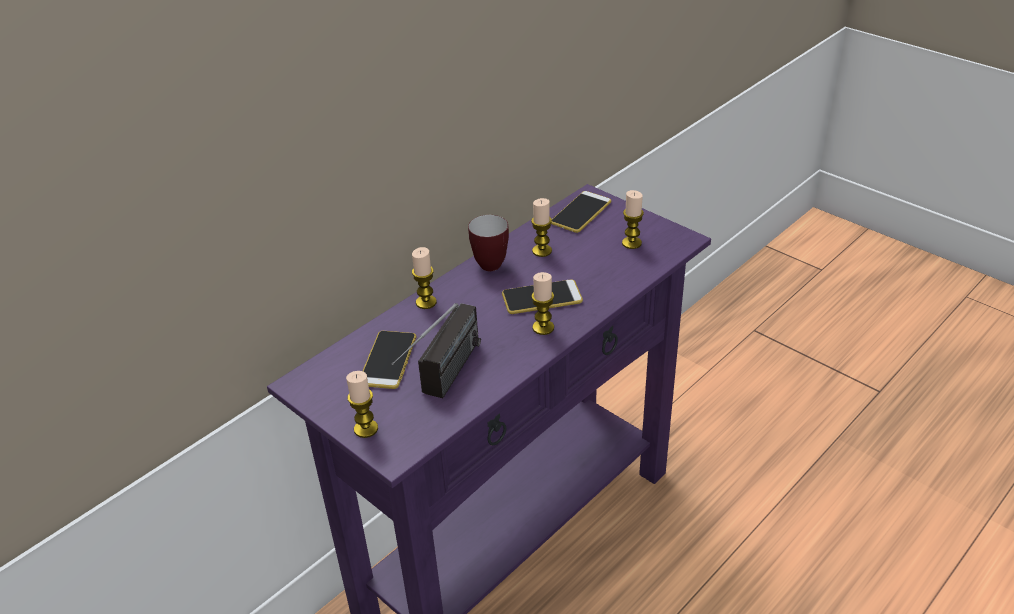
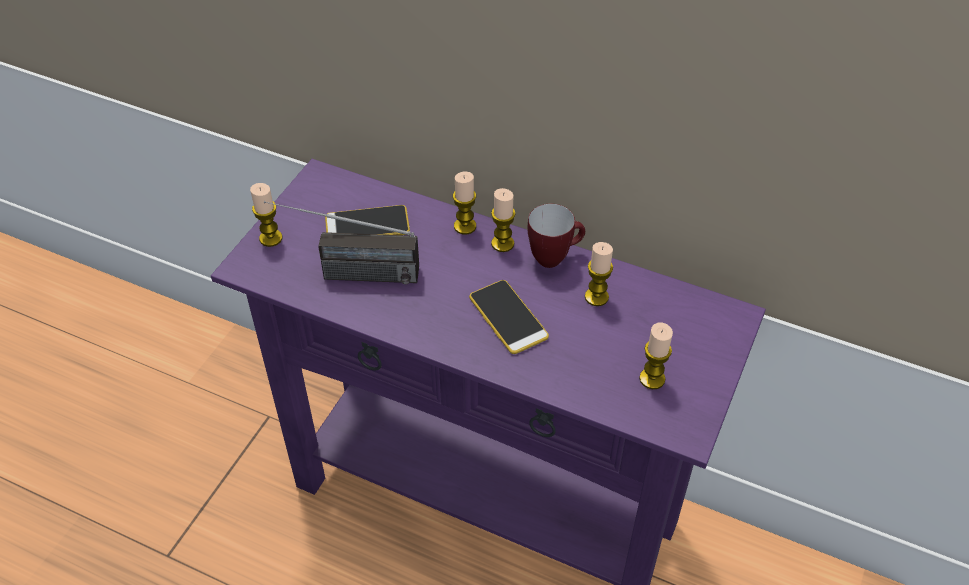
camera: 70 degrees right, 10 degrees up
(543, 327) = (456, 330): candle -> candle (502, 243)
(581, 212) = (694, 315): phone -> none

